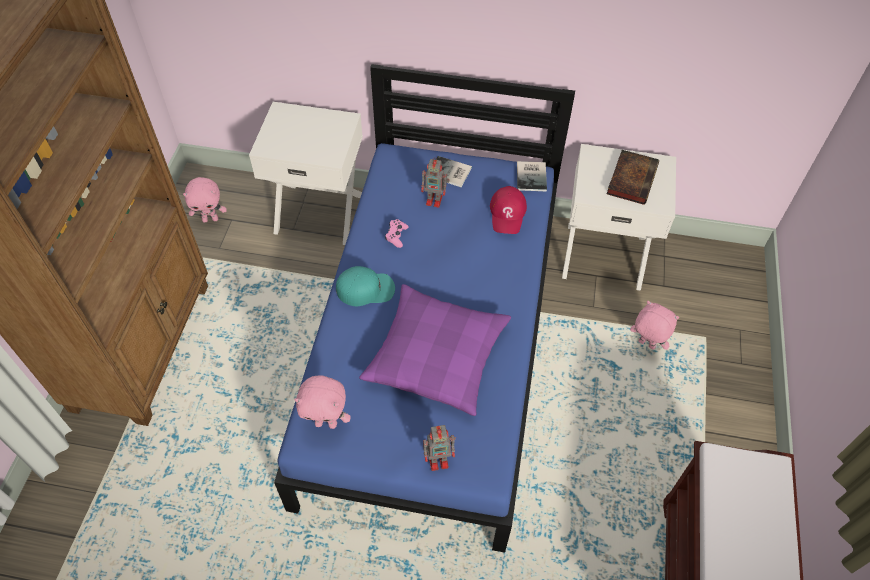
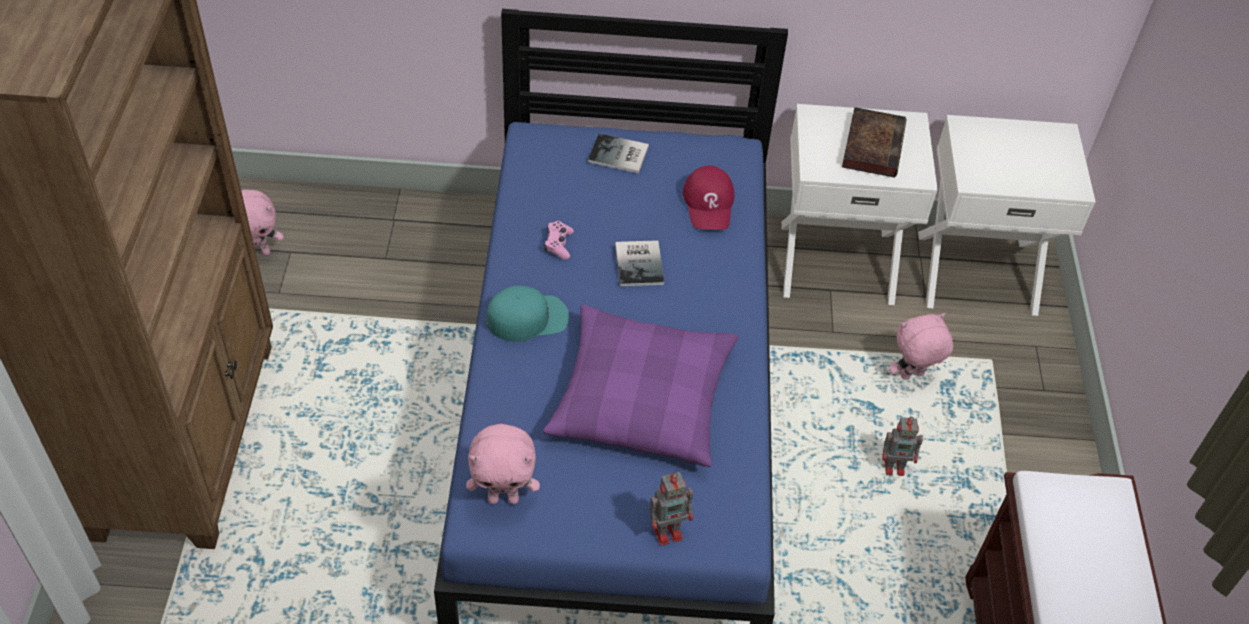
camera: 10 degrees left, 5 degrees down
(319, 212) = (420, 231): white nightstand -> white nightstand (976, 271)
(435, 200) = (604, 193): toy robot -> toy robot (895, 467)
(532, 176) = (735, 152): book -> book (641, 263)
(645, 345) = (912, 376): pink plush toy -> pink plush toy turned 45 degrees counterclockwise

